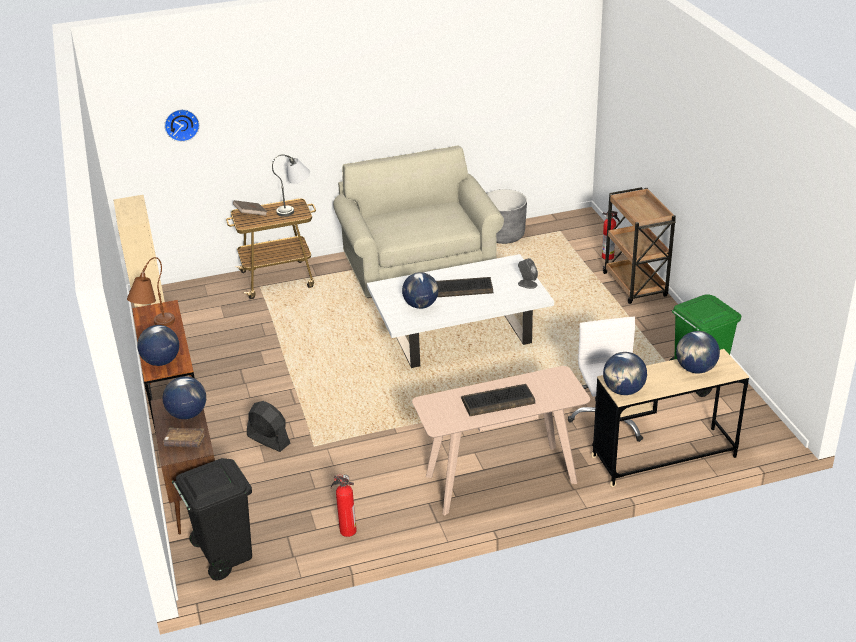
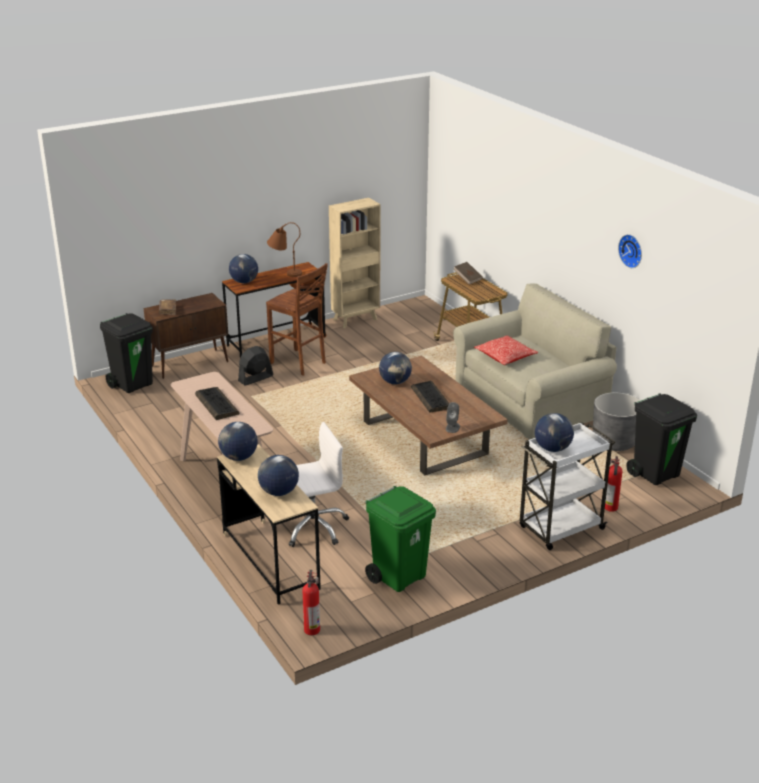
camera: 75 degrees right, 5 degrees down
(181, 124) = (464, 183): wall clock -> wall clock (632, 250)
(187, 414) = (198, 306): globe -> globe (553, 448)
(248, 401) = (299, 363): none -> brown stool
(268, 440) = (255, 378): black fan -> black fan turned 150 degrees counterclockwise
(295, 208) = (489, 293): grey table lamp -> none
(347, 530) = (160, 423): fire extinguisher -> fire extinguisher (312, 629)
(415, 230) = (505, 357): none -> pillow
(460, 333) = (426, 438): white coffee table -> brown coffee table
(562, 227) = (656, 474): none -> black trash can
(635, 285) = (560, 529): brown cart -> white cart

